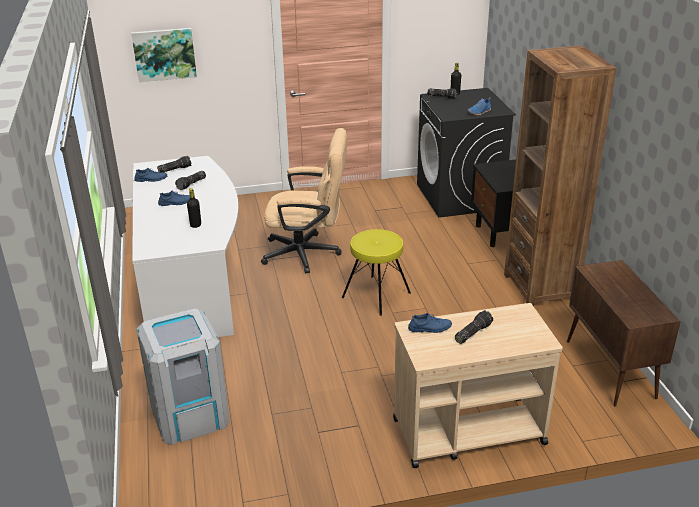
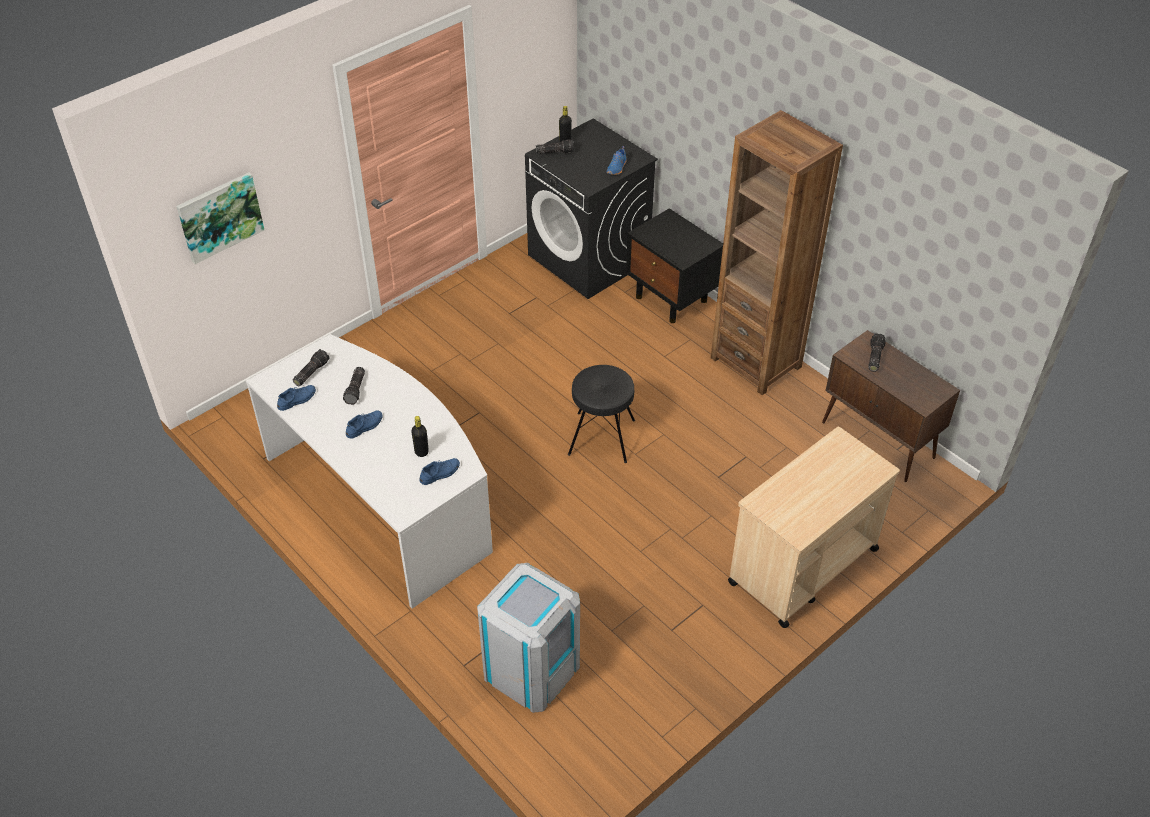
camera: 30 degrees left, 15 degrees up
(308, 253) = (483, 407): beige office chair -> none
(376, 295) = (602, 437): yellow stool -> black stool
(430, 328) = (775, 495): blue shoe -> blue shoe (440, 473)
(472, 332) = (815, 485): flashlight -> flashlight (874, 357)

